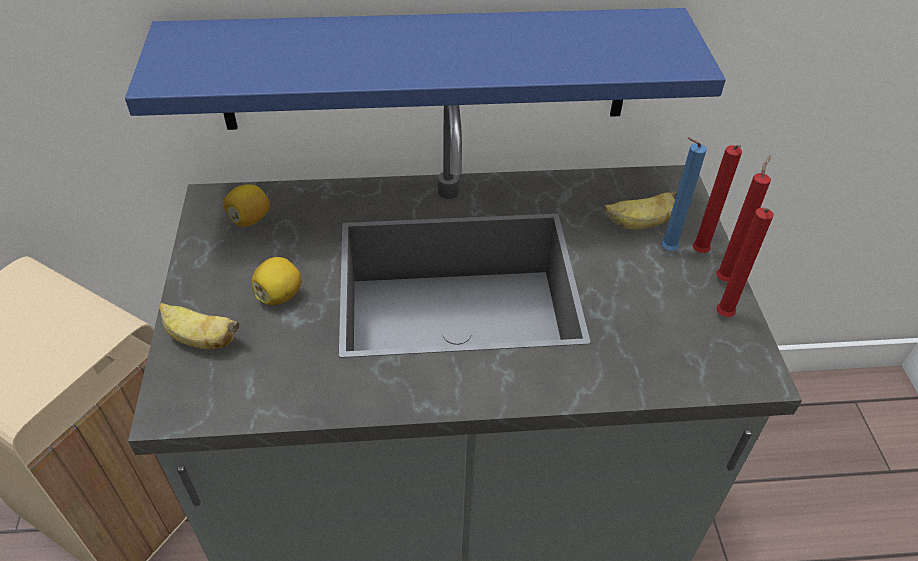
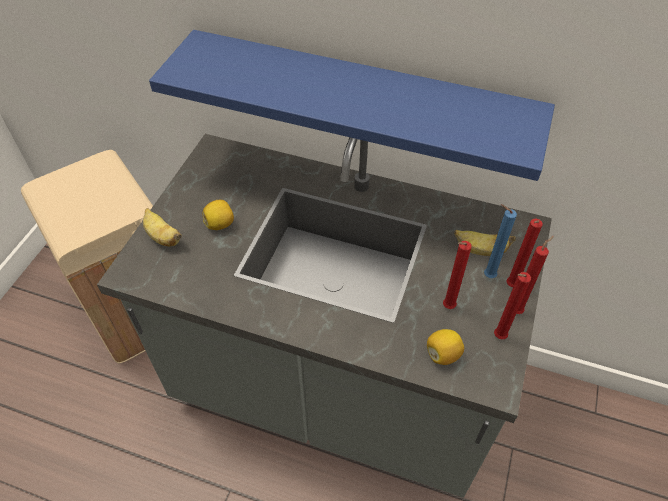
camera: 25 degrees right, 5 degrees up
(250, 219) = (228, 168): lemon -> lemon (442, 354)
(642, 303) = (447, 307): none -> red candle

